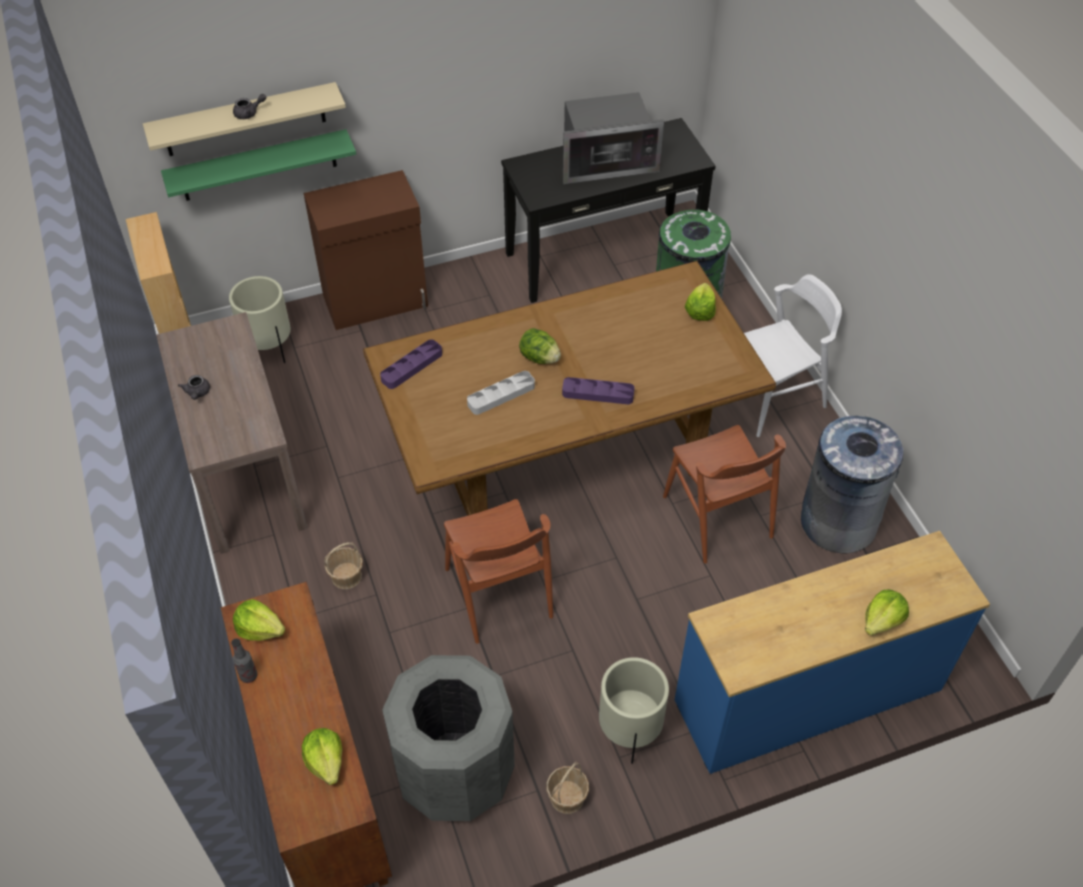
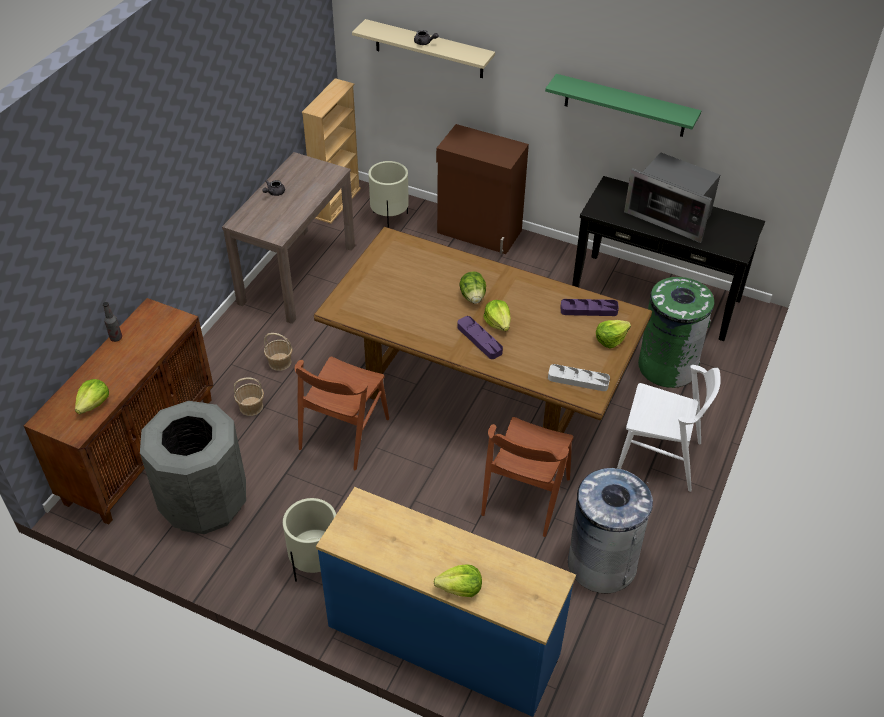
camera: 45 degrees right, 5 degrees down
(258, 166) = (431, 88): green shelf -> green shelf (625, 106)
(260, 628) = (149, 321): lettuce -> lettuce (498, 323)
(412, 367) = (396, 253): purple tray -> purple tray (589, 310)
(501, 395) = (423, 301): grey tray -> grey tray (578, 380)
(567, 797) = (241, 566): basket -> basket (251, 407)

